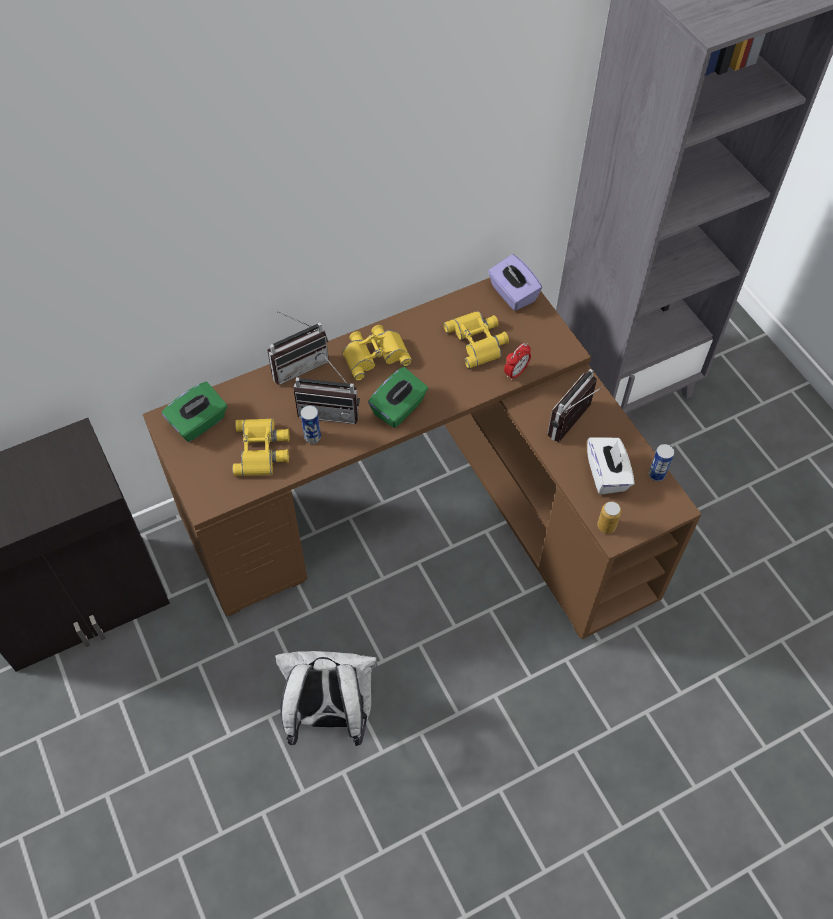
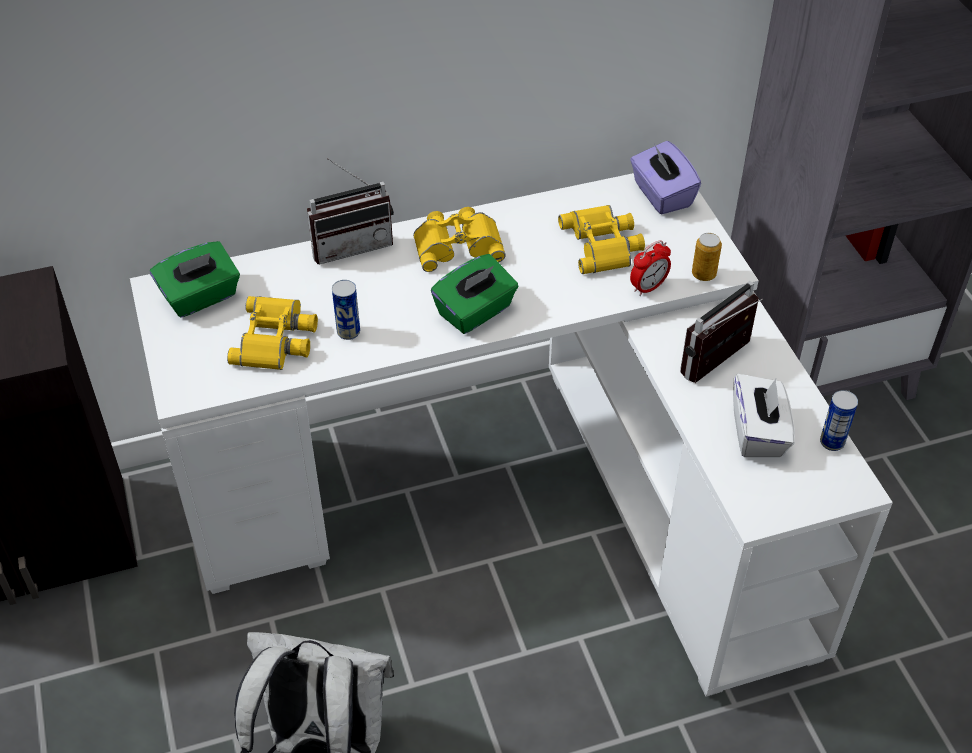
camera: 10 degrees right, 10 degrees down
(330, 410) = (381, 302): radio -> none
(428, 508) = (517, 493): brown desk -> white desk
(606, 526) = (746, 499): can -> can (703, 274)

